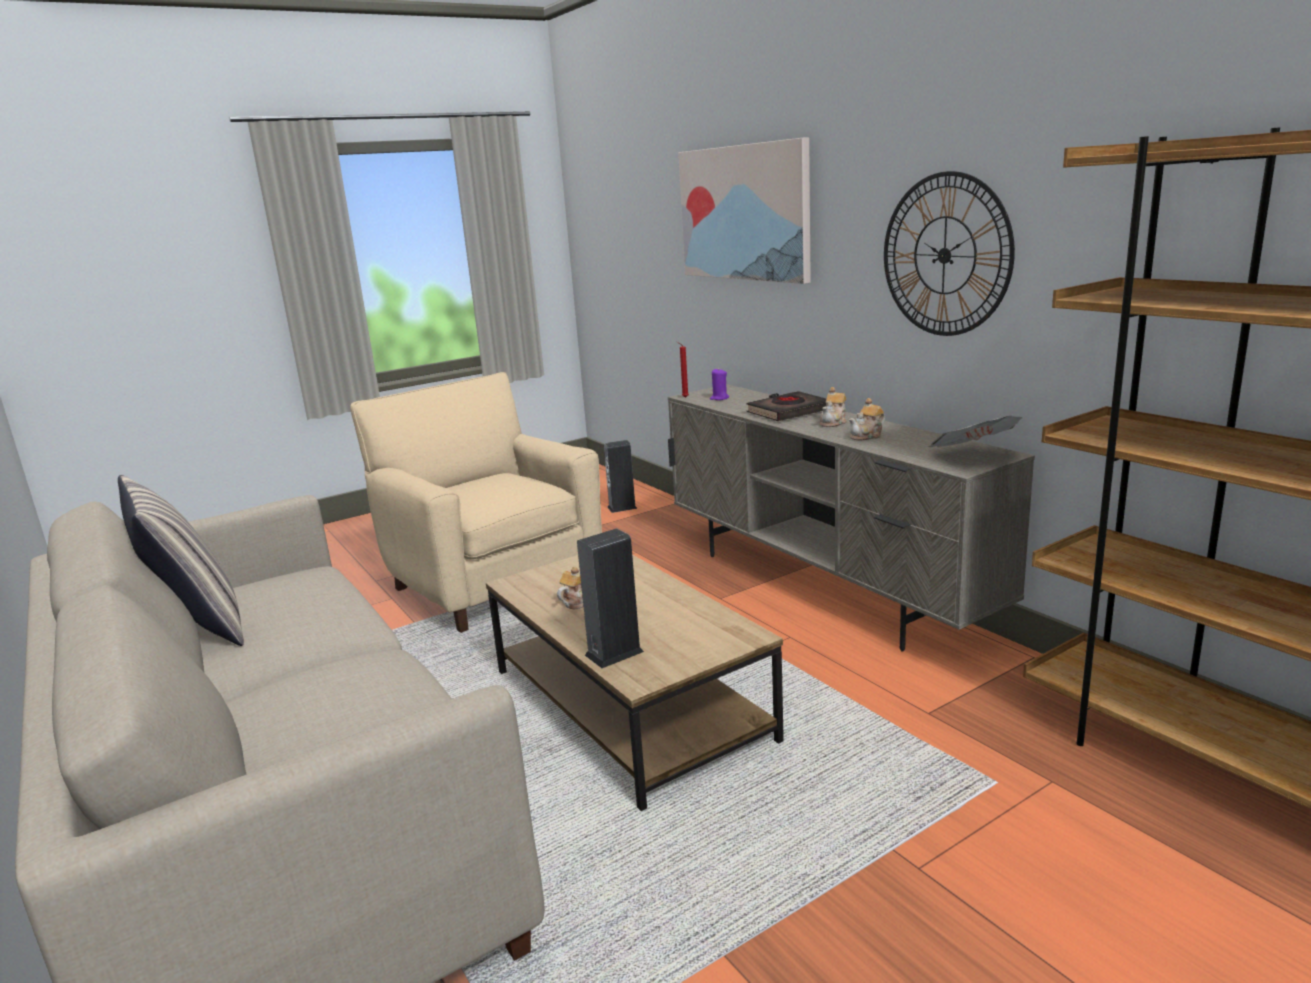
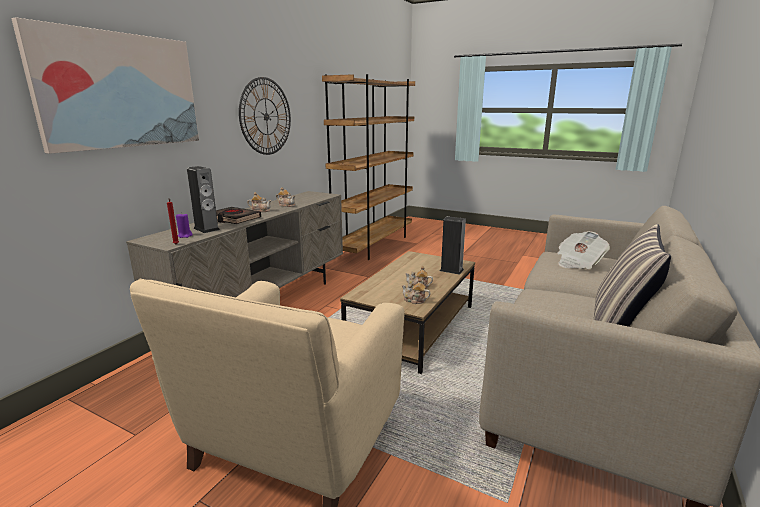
camera: 120 degrees left, 0 degrees up
(538, 588) = (415, 300): none -> teapot
(622, 507) = (69, 434): speaker -> speaker (206, 229)
(972, 455) = (312, 195): newspaper -> newspaper (578, 263)

